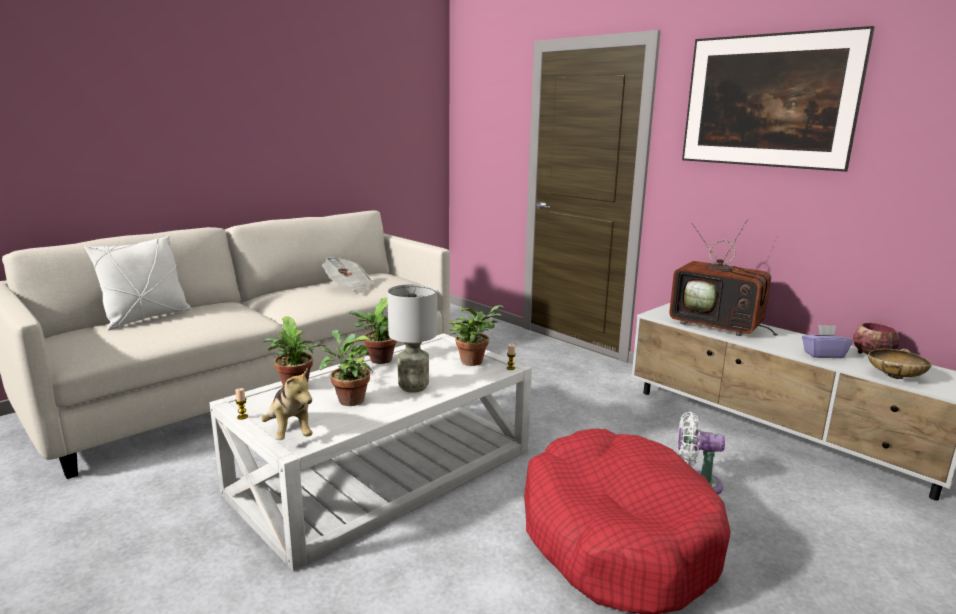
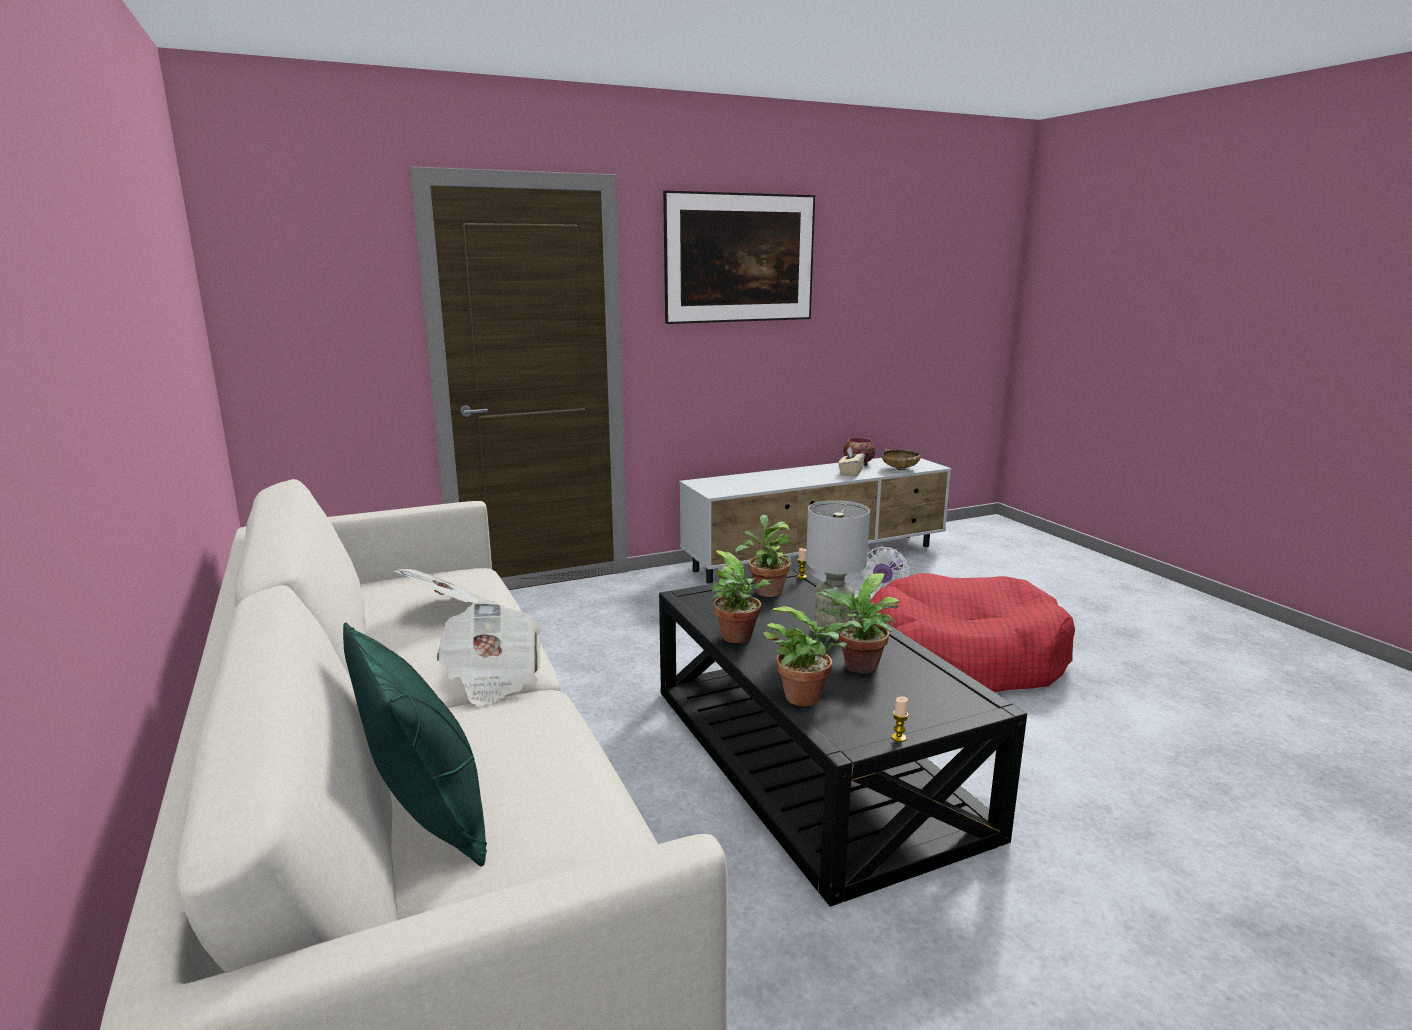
camera: 70 degrees left, 0 degrees up
(146, 318) = (428, 818): white pillow -> green pillow
(276, 308) = (492, 678): none -> newspaper
(290, 432) = (945, 708): plush toy -> none
(384, 470) = (808, 758): white coffee table -> black coffee table
(719, 325) = (763, 481): television -> none
(823, 354) = (850, 473): purple tissue box -> beige tissue box

